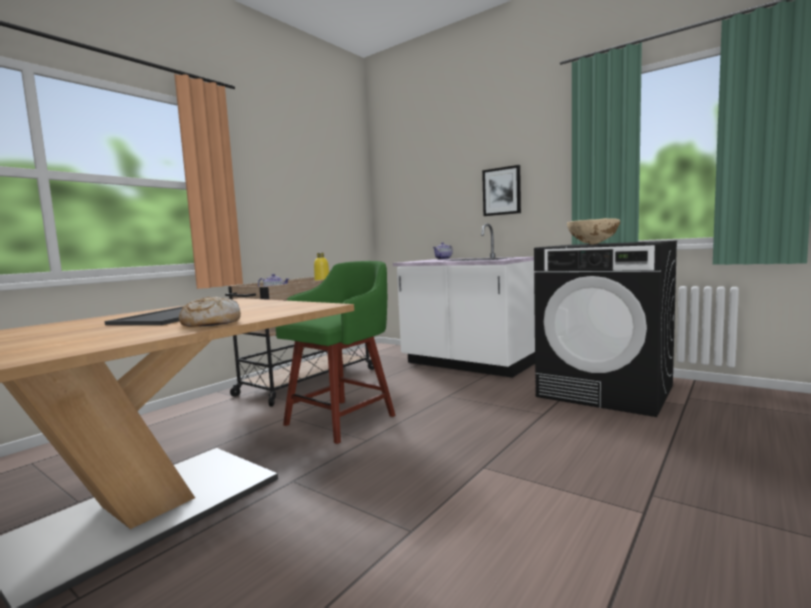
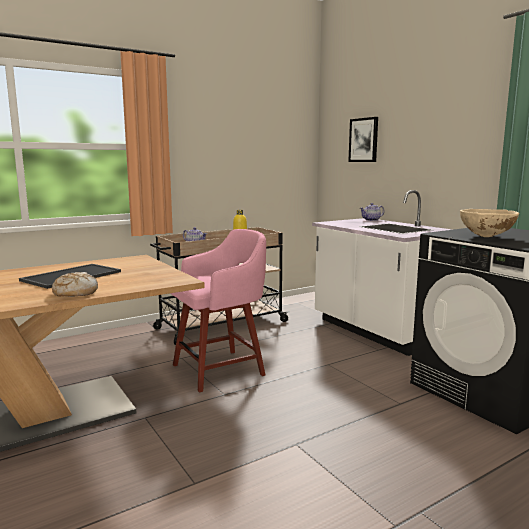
camera: 20 degrees right, 5 degrees up
(343, 419) = (221, 369): green stool -> pink stool
(502, 191) = (435, 155): picture -> picture (363, 140)

